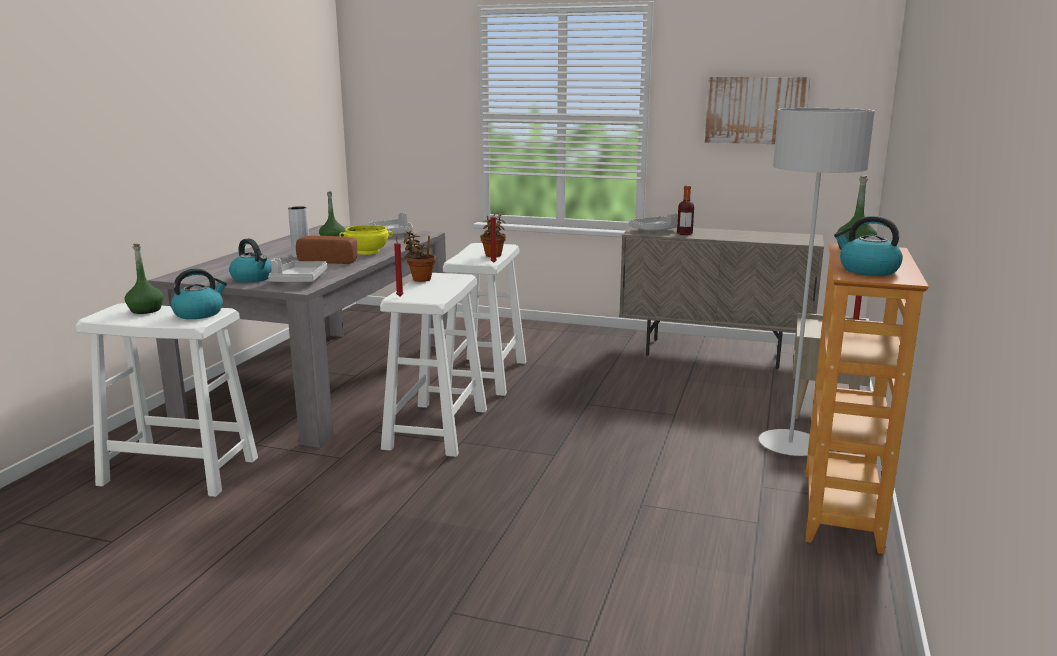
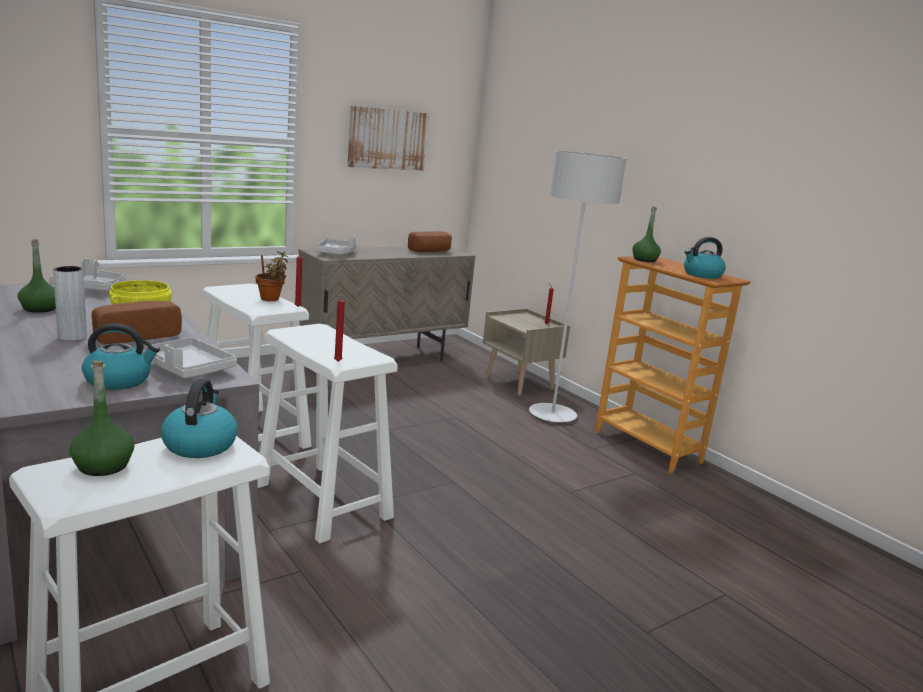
camera: 55 degrees left, 0 degrees up
(420, 279) = (291, 338): potted plant -> none
(684, 234) = (366, 254): bottle -> none
(776, 238) = (431, 251): none -> bread

